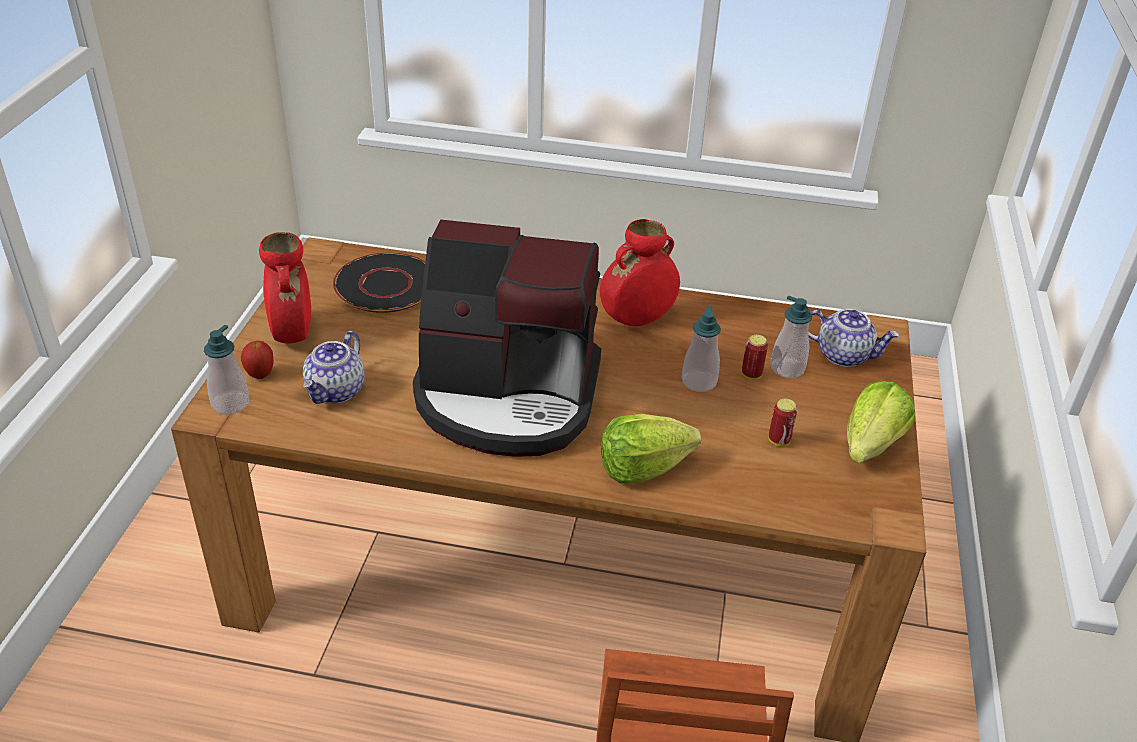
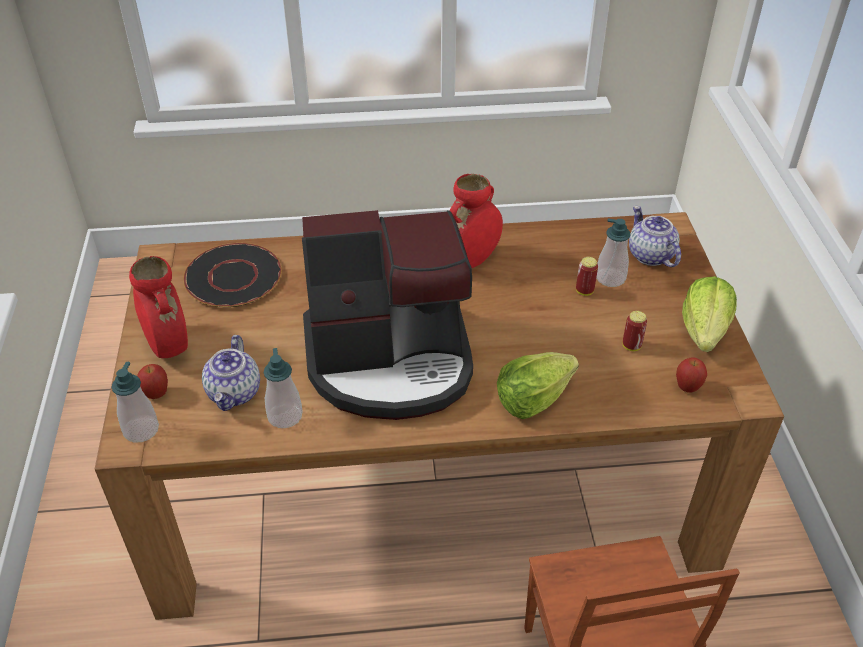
camera: 15 degrees left, 5 degrees up
(699, 382) = (545, 307): soap dispenser -> soap dispenser (285, 416)
(824, 497) = (687, 387): none -> apple
(844, 355) = (650, 255): teapot -> teapot turned 120 degrees counterclockwise

